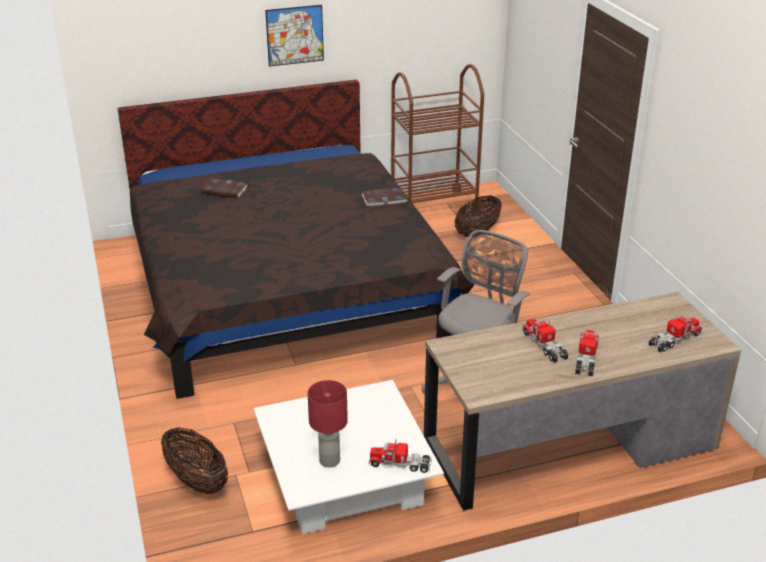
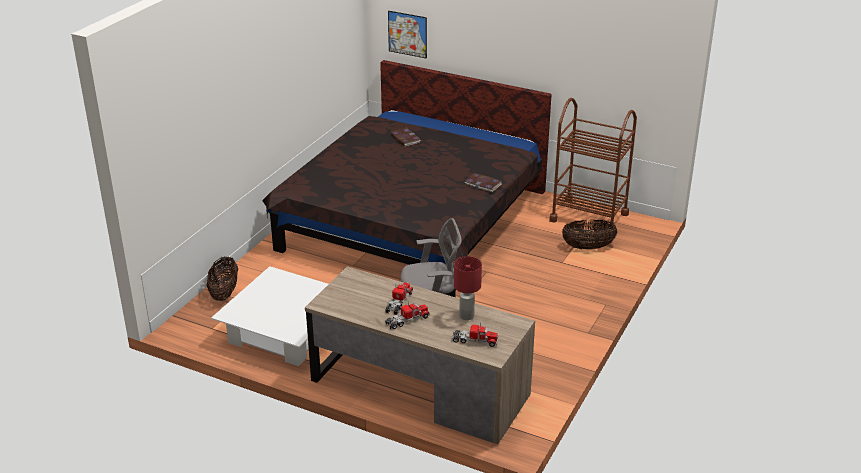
camera: 45 degrees right, 0 degrees up
(295, 35) = (508, 45): picture -> picture (407, 34)
(329, 461) = (260, 309): red table lamp -> red table lamp (466, 316)
(400, 464) = (287, 330): toy truck -> none

